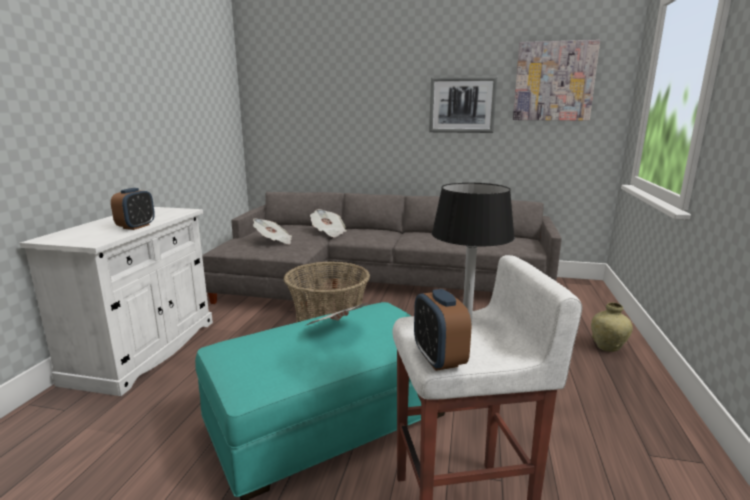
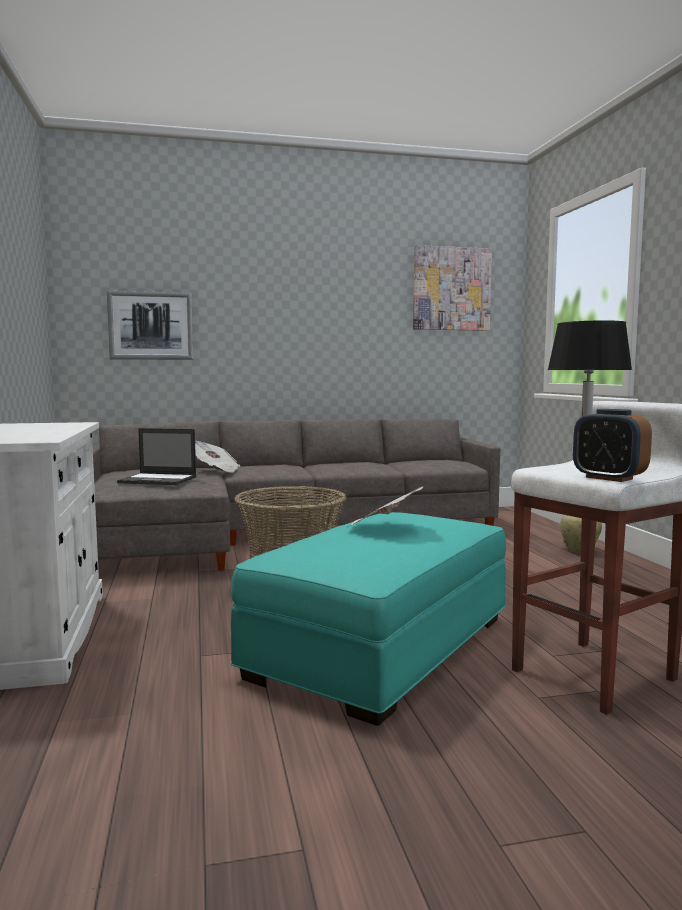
camera: 25 degrees left, 10 degrees down
(136, 226) = (54, 431): alarm clock -> none
(274, 241) = (159, 480): newspaper -> laptop
(462, 105) = (357, 312): picture -> picture (151, 326)

